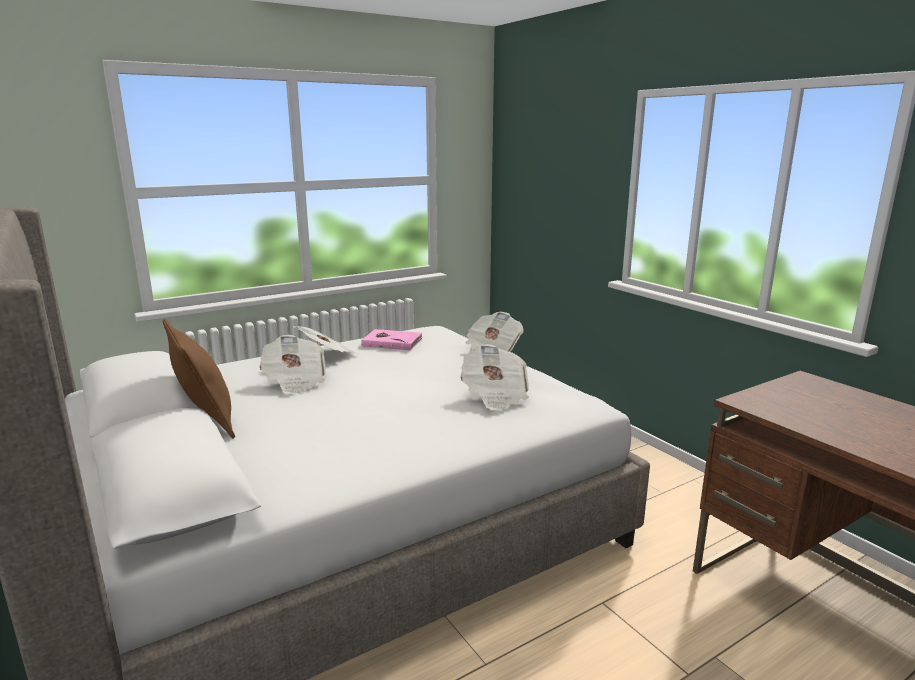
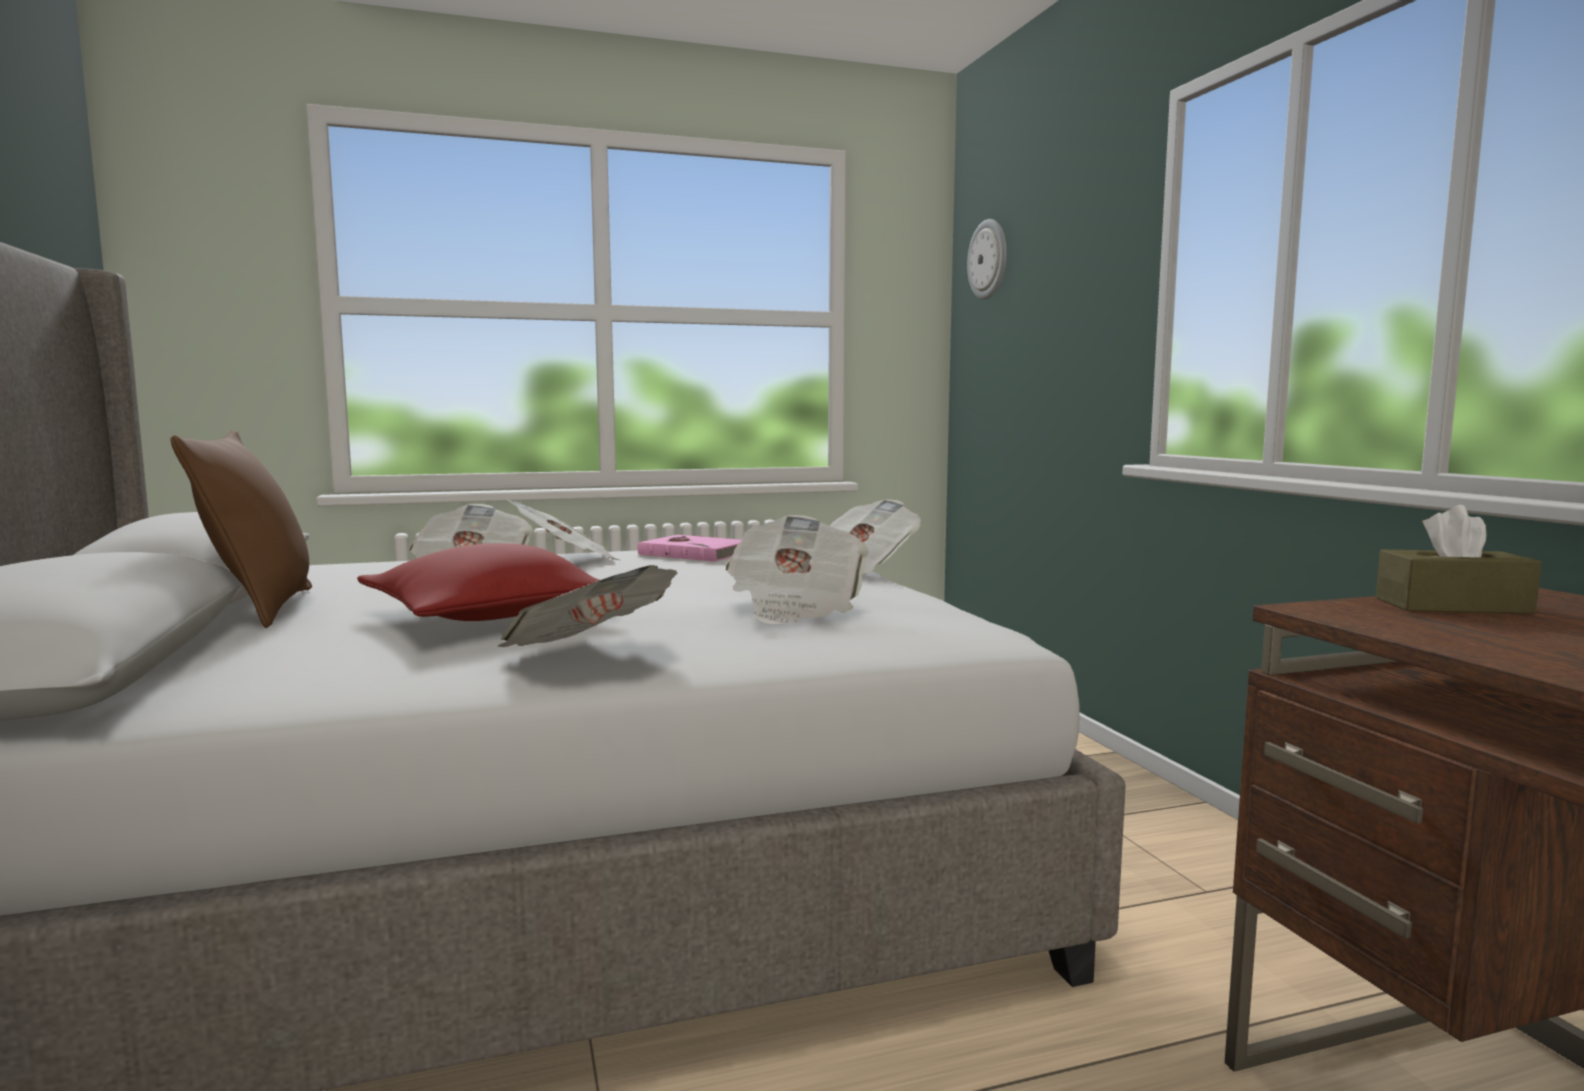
camera: 15 degrees right, 10 degrees down
(342, 414) = (487, 614): none -> red pillow
(429, 444) = (588, 657): none -> newspaper
(520, 147) = (989, 259): none -> wall clock
(783, 392) = (1452, 606): none -> brown tissue box

